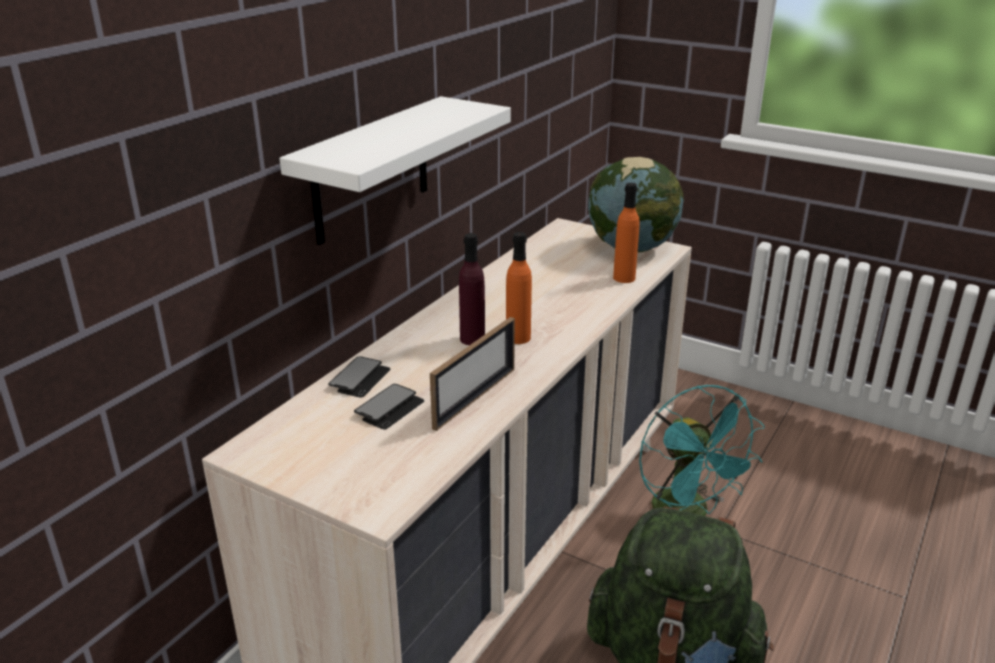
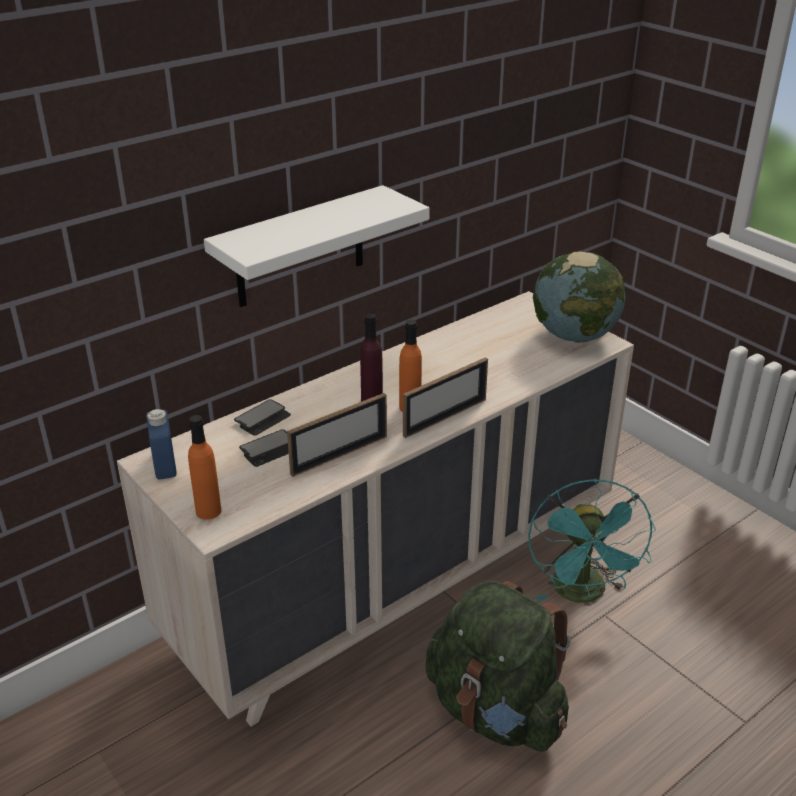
camera: 20 degrees right, 5 degrees up
(269, 450) = (164, 464): none -> blue bottle
(562, 340) = (445, 417): none -> picture frame
(624, 278) = (544, 366): orange bottle -> orange bottle (208, 511)

